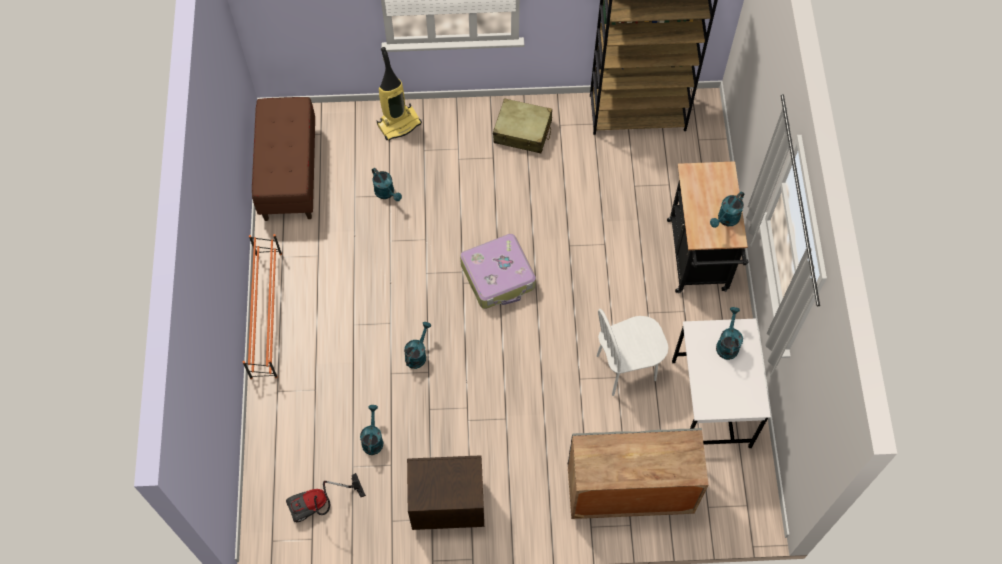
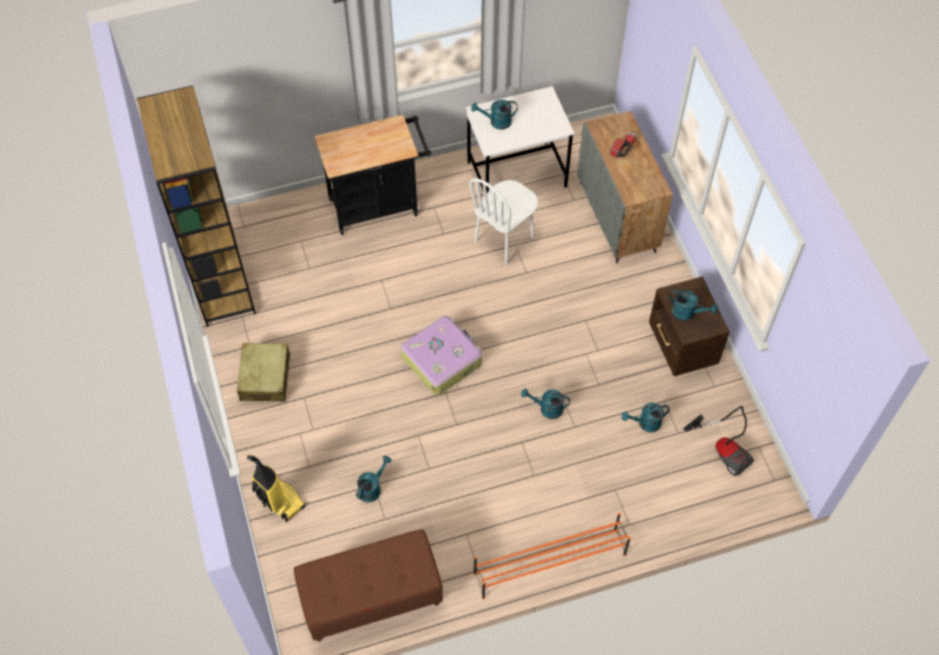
camera: 105 degrees left, 5 degrees down
(626, 368) = (504, 239): white chair -> white chair turned 75 degrees clockwise
(654, 458) = (622, 148): none -> flashlight
(726, 220) = (379, 133): turquoise watering can -> turquoise watering can (687, 313)

